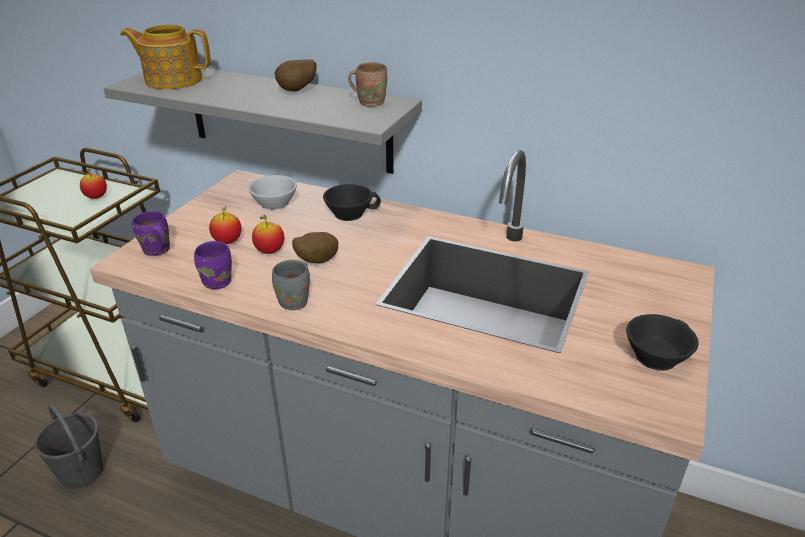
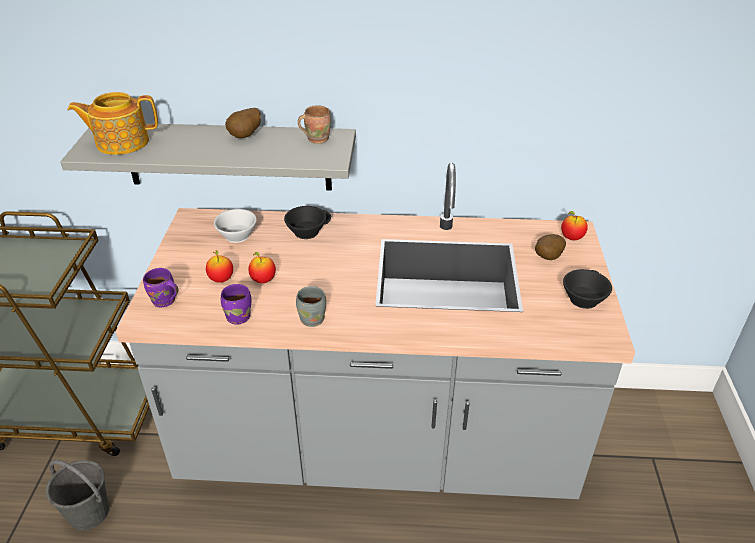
camera: 20 degrees left, 5 degrees up
(96, 197) = (39, 258): apple -> apple (571, 238)
(316, 261) = (307, 280): potato -> potato (546, 258)

